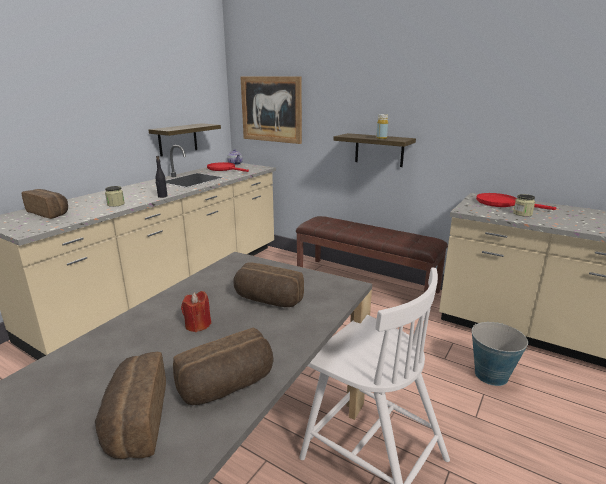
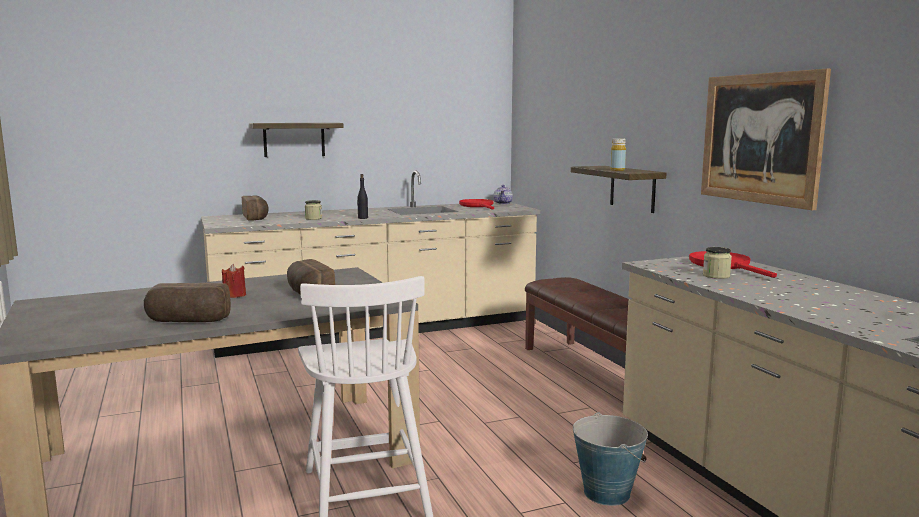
camera: 35 degrees right, 10 degrees down
(134, 421) = (118, 319): bread -> none
(178, 139) = (429, 166): shelf -> shelf (294, 139)
(271, 109) = (542, 136): picture -> picture (760, 138)

